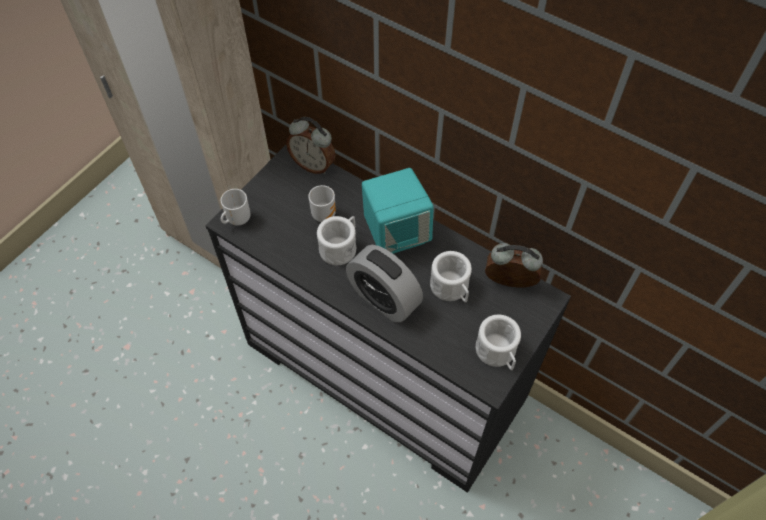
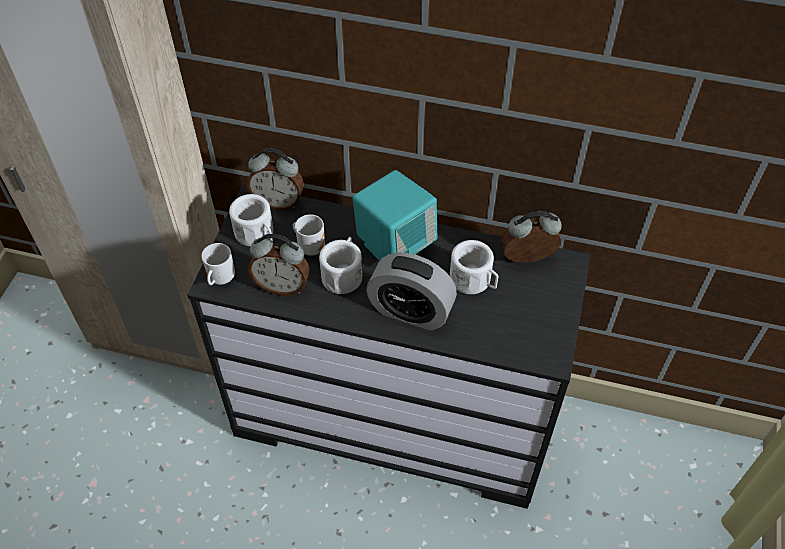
camera: 20 degrees left, 5 degrees down
(285, 241) = (282, 286): none -> alarm clock
(498, 353) = (546, 328): white mug -> white mug (257, 235)

